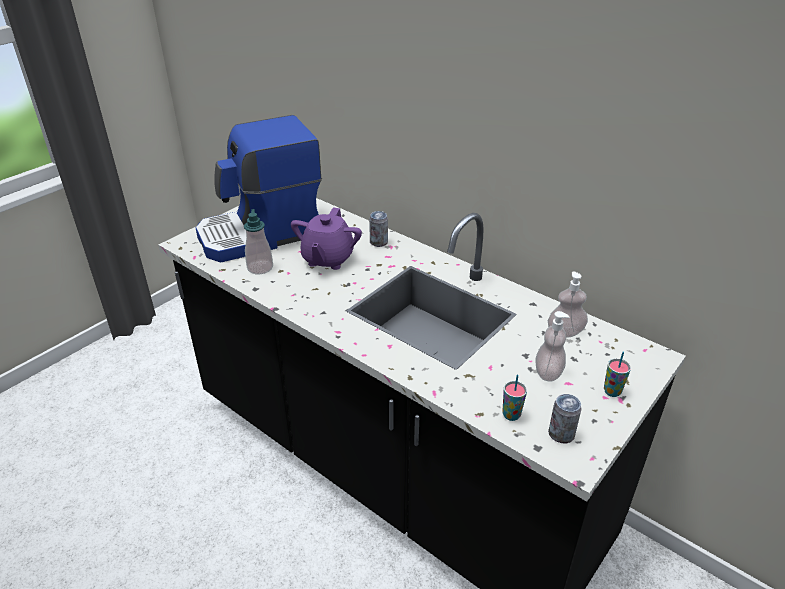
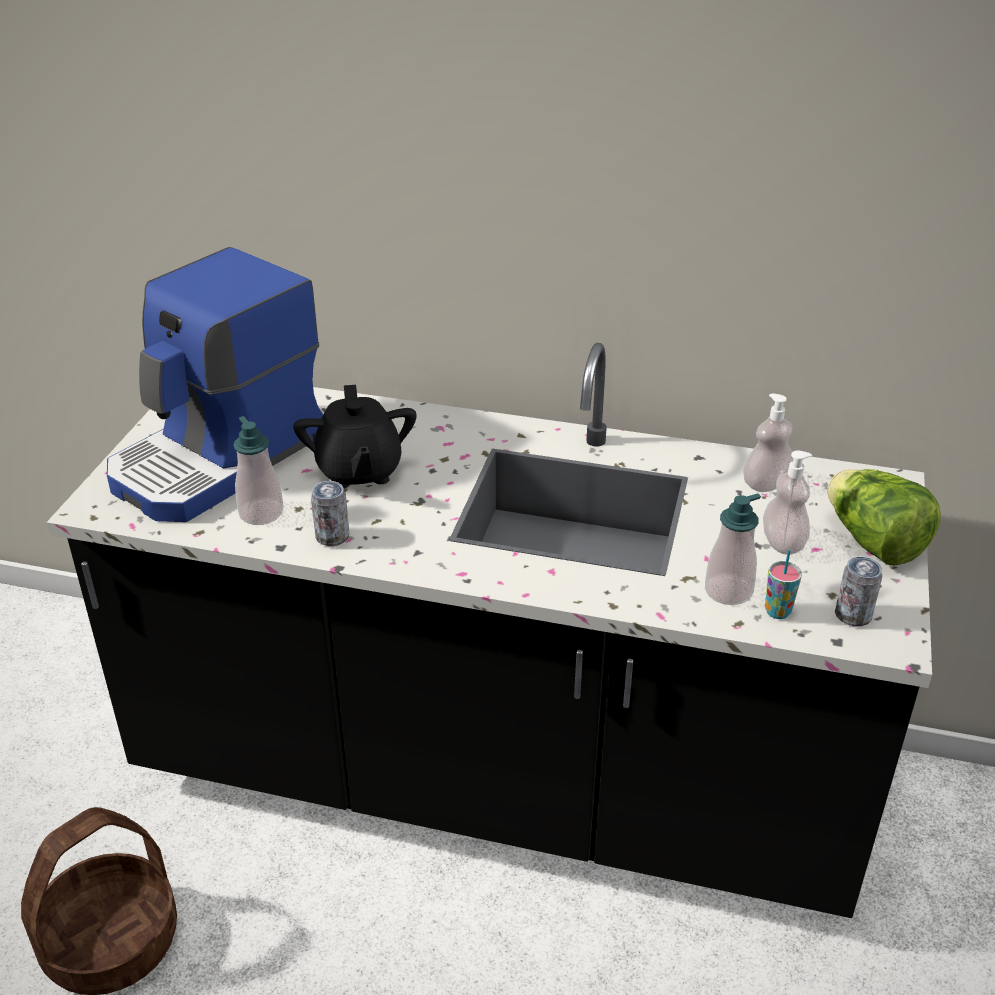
camera: 25 degrees left, 0 degrees up
(152, 477) = (111, 940): none -> basket
(327, 259) = (359, 471): purple teapot -> black teapot
(378, 242) = (418, 426): can -> can (332, 537)
(488, 391) = (728, 591): none -> soap dispenser
(612, 391) = (873, 543): cup -> lettuce

